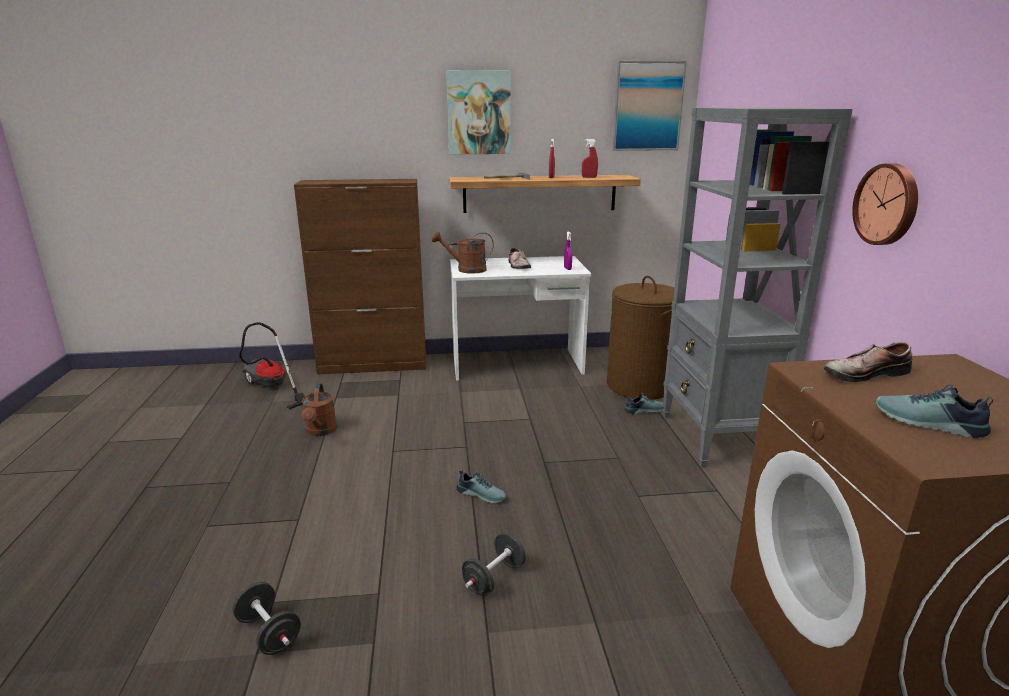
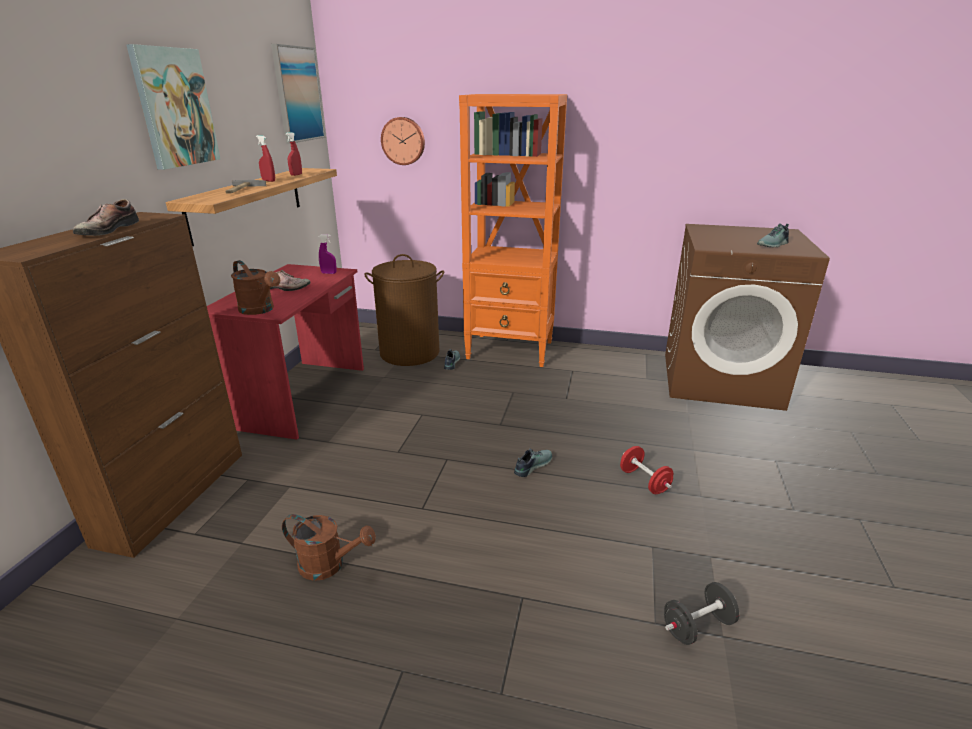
camera: 70 degrees left, 5 degrees up
(271, 388) = (126, 617): vacuum cleaner -> none
(466, 270) = (260, 310): brown watering can -> brown watering can turned 75 degrees counterclockwise
(494, 578) = (644, 481): black dumbbell -> red dumbbell
(517, 364) = (302, 396): white desk -> red desk
(718, 438) = (511, 350): grey bookcase -> orange bookcase
(863, 373) = (712, 240): shoe -> shoe (106, 230)
(888, 204) = (611, 153): wall clock -> wall clock (403, 141)

